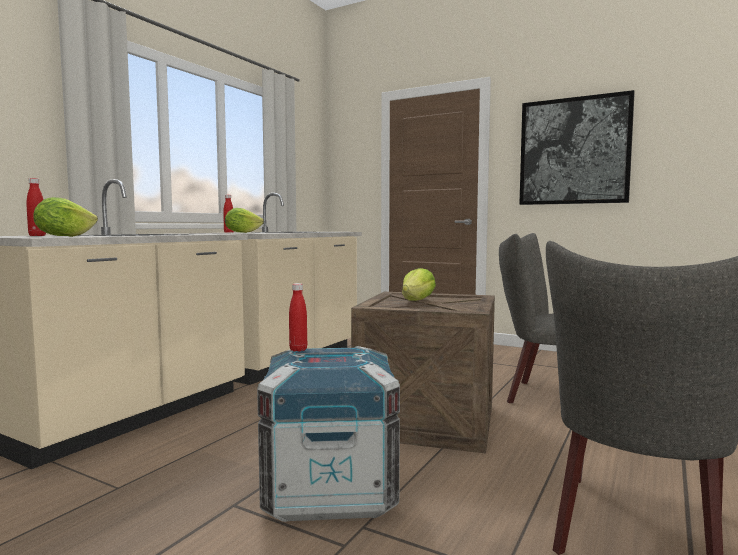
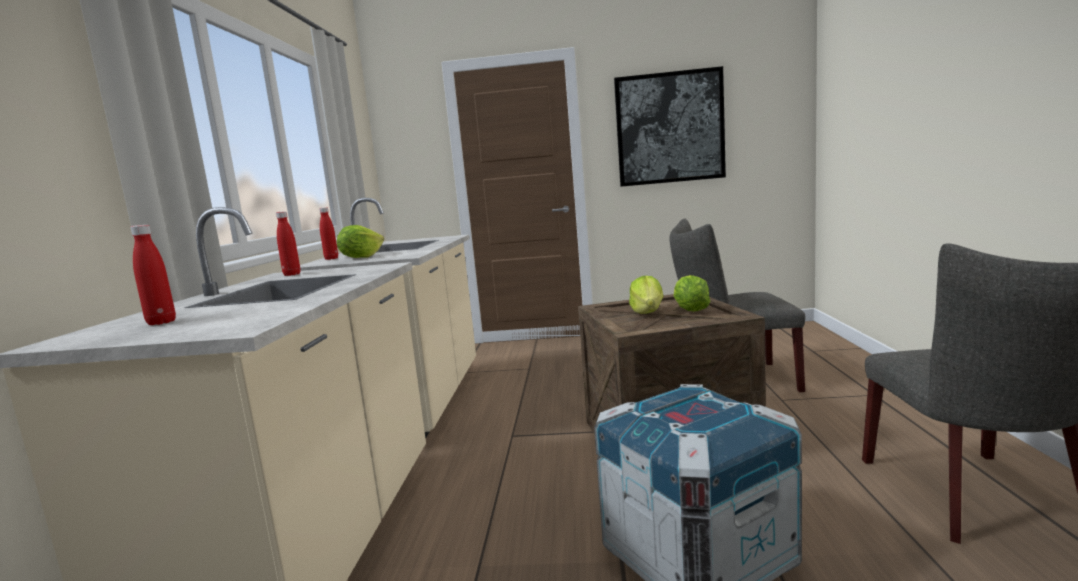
camera: 25 degrees left, 5 degrees up
(64, 236) = (249, 318): lettuce -> lettuce (690, 310)
(298, 349) = (639, 407): red bottle -> red bottle (292, 274)

